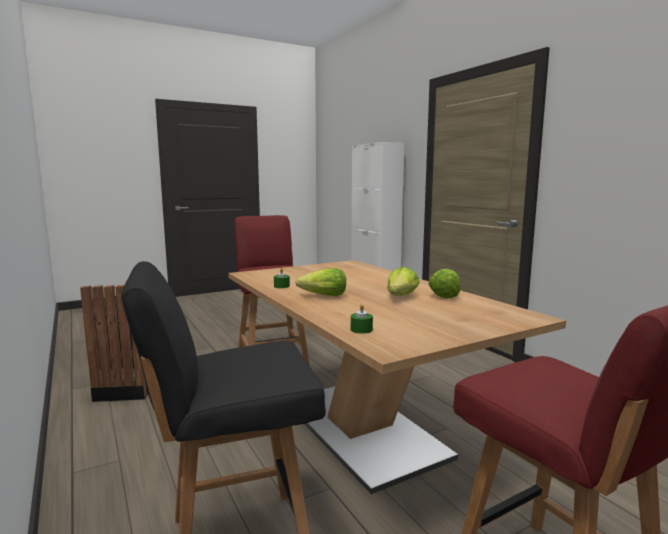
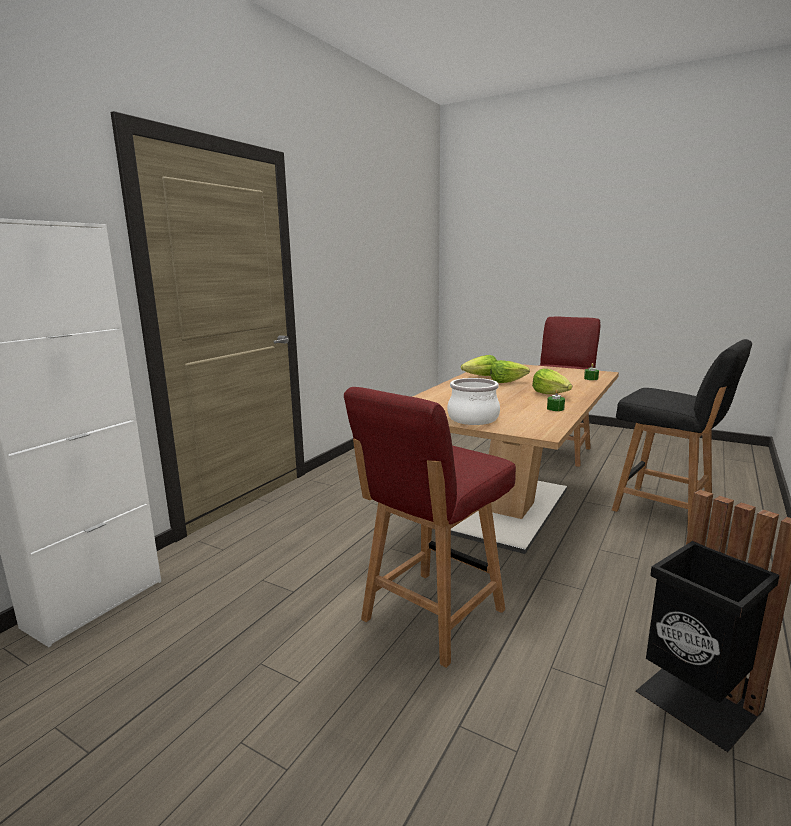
camera: 120 degrees left, 5 degrees up
(303, 269) = (472, 419): none -> cooking pot

